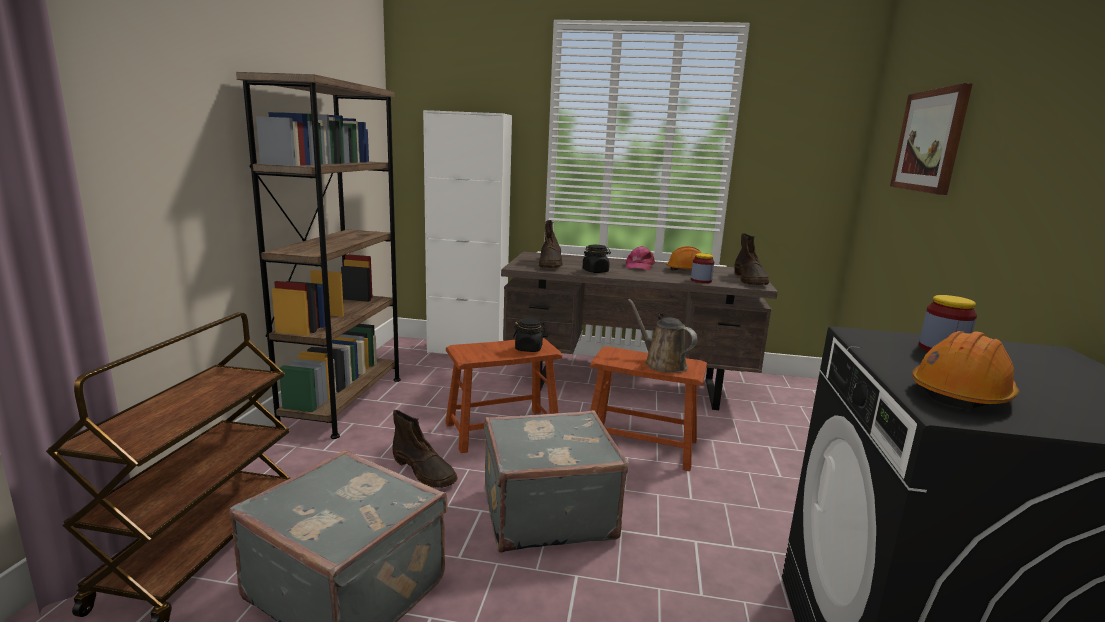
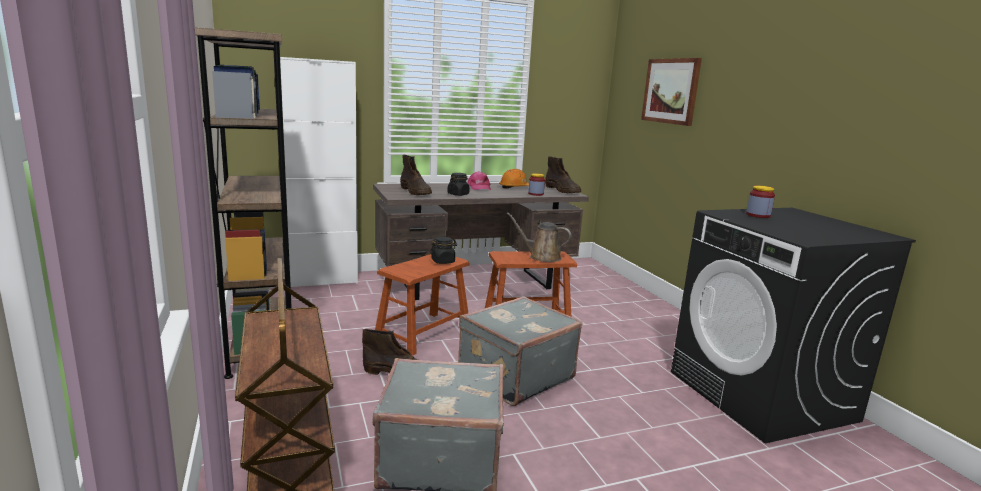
camera: 30 degrees left, 0 degrees up
(961, 394) = (797, 233): orange hard hat -> none

